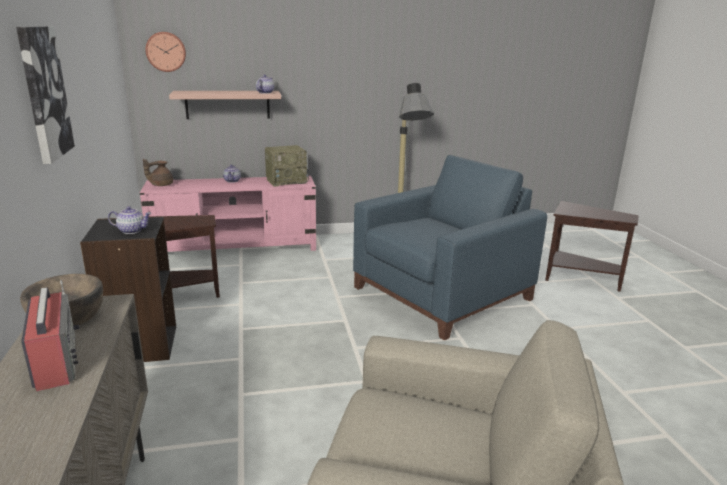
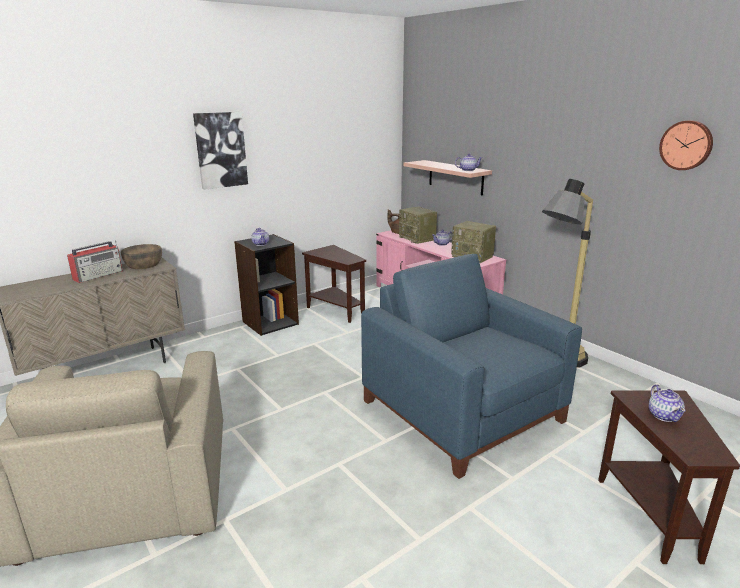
camera: 65 degrees right, 0 degrees up
(166, 51) = (424, 128): wall clock -> wall clock (686, 145)
(197, 183) = (418, 238): none -> radio
(441, 294) = (464, 411): blue armchair -> blue armchair turned 150 degrees counterclockwise
(587, 212) = (664, 415): none -> teapot

